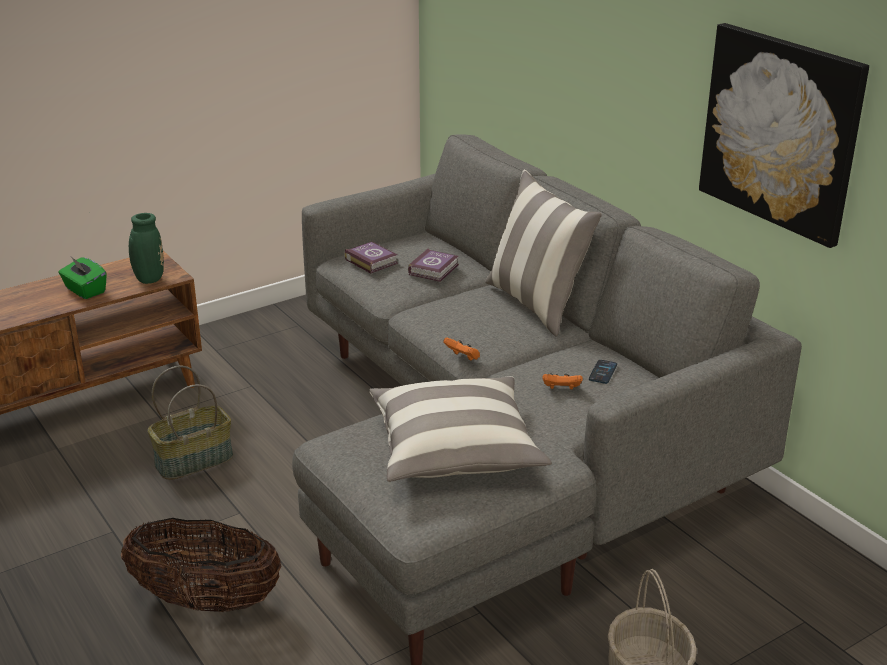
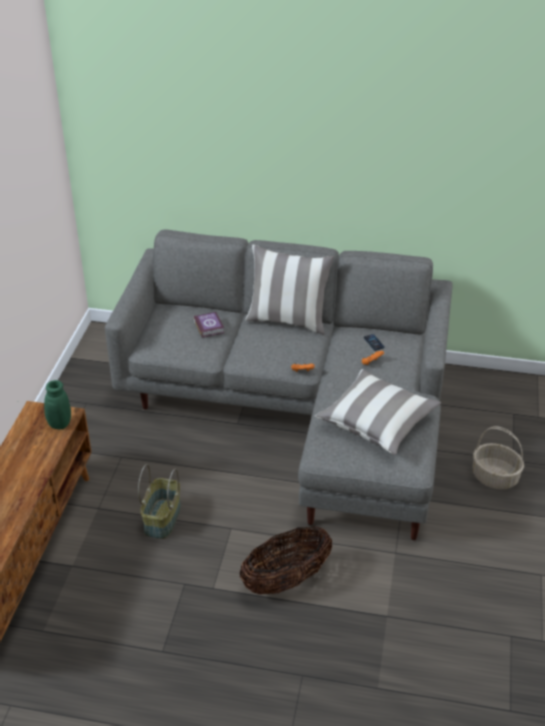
camera: 45 degrees left, 10 degrees up
(84, 290) = (33, 455): green tissue box -> none
(371, 261) = (167, 340): book -> none
(781, 132) = (423, 179): picture -> none

